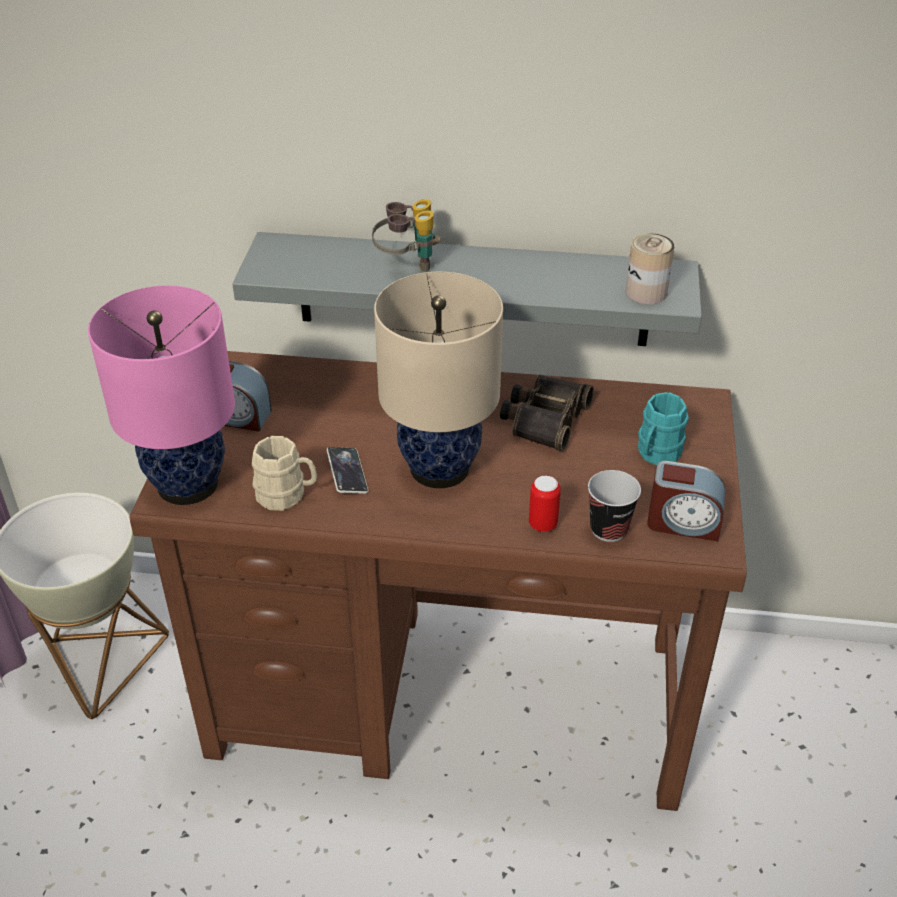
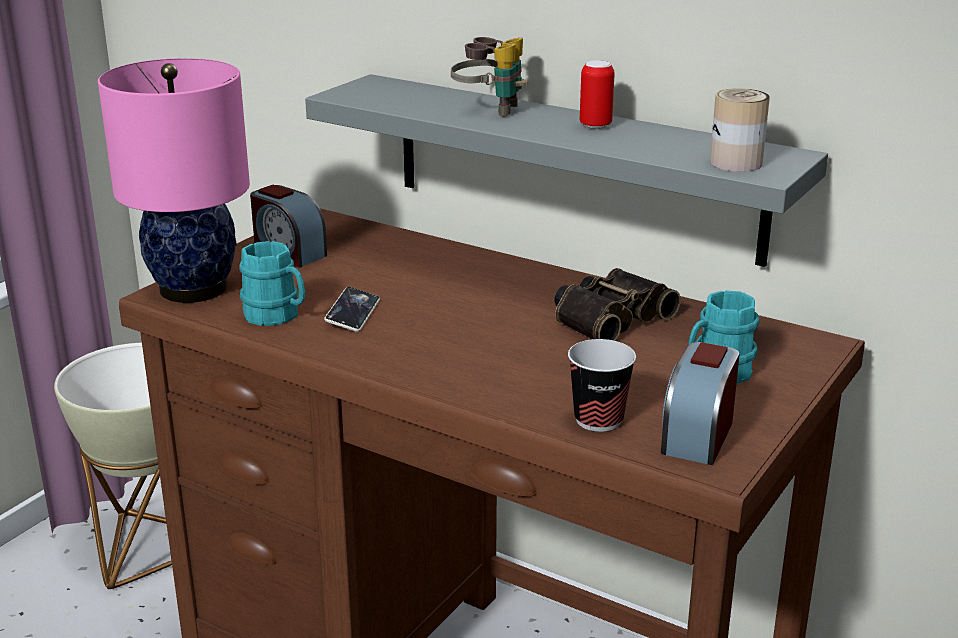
camera: 25 degrees right, 15 degrees down
(287, 495) = (277, 316): beige mug -> turquoise mug
(439, 468) = (452, 330): beige table lamp -> none
(543, 524) = (523, 398): can -> can (595, 125)
(683, 522) = (697, 436): alarm clock -> alarm clock turned 75 degrees clockwise

